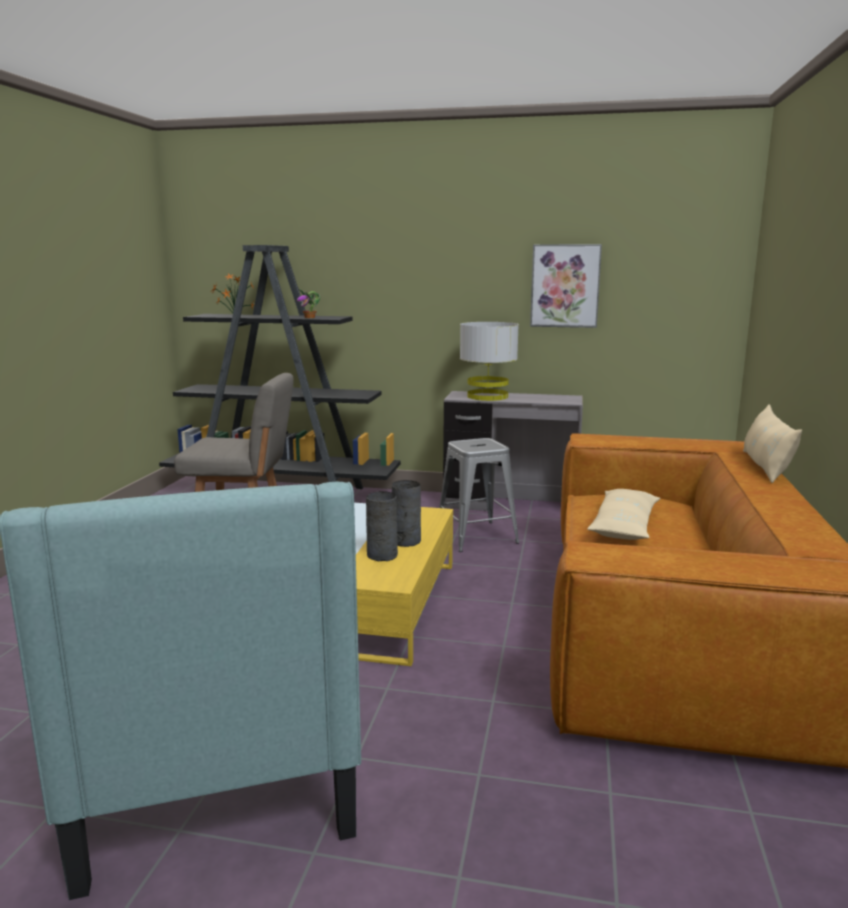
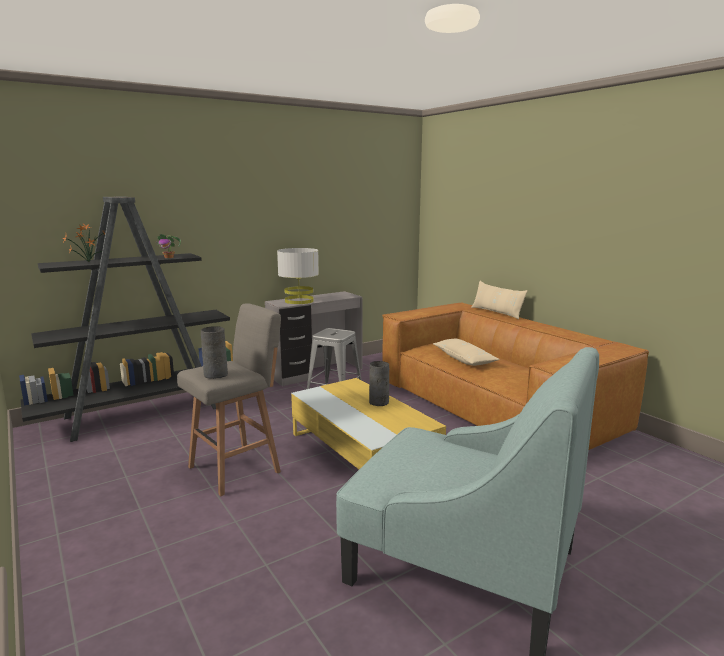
camera: 45 degrees left, 0 degrees up
(382, 555) = (386, 413): grey vase -> grey vase (215, 374)
(565, 286) = (329, 221): picture -> none

